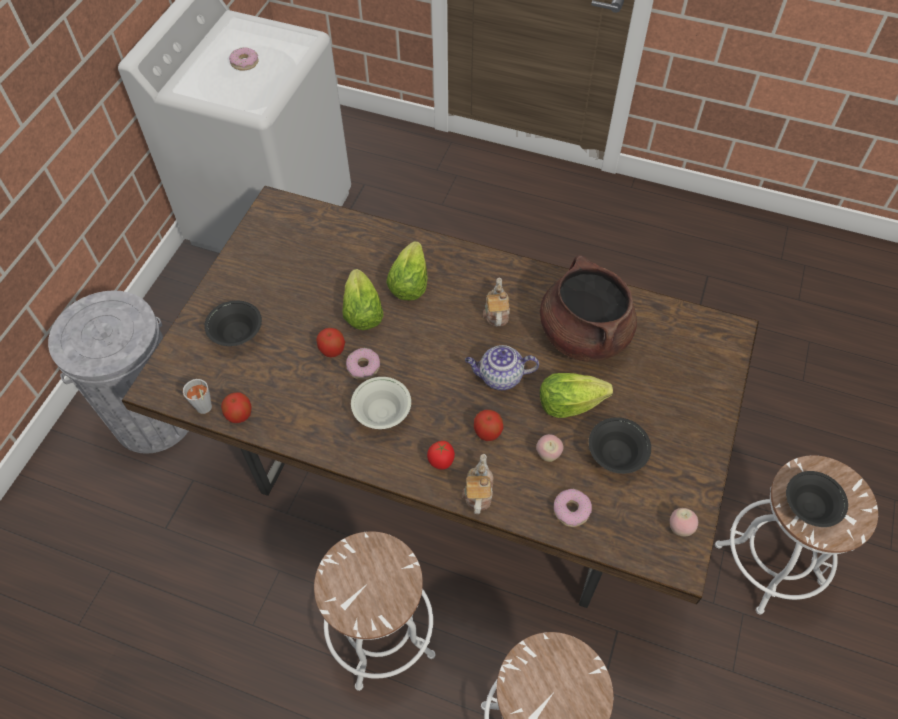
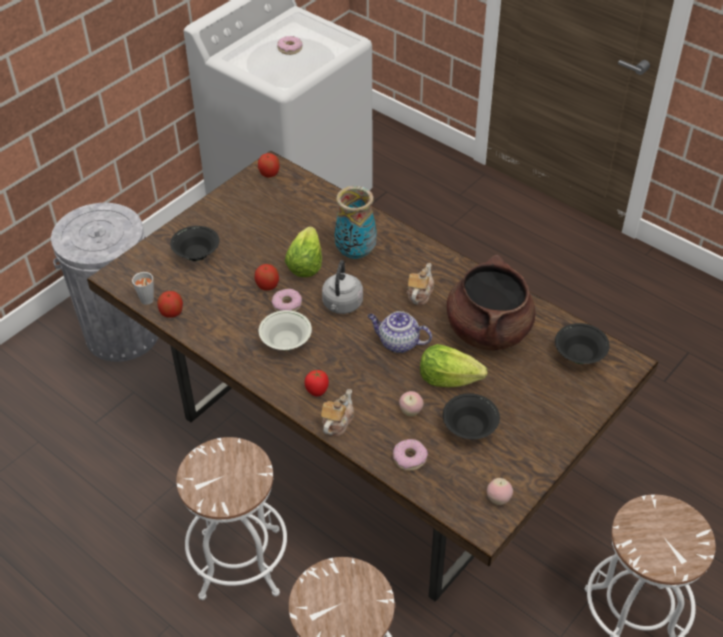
camera: 20 degrees right, 10 degrees down
(409, 284) = (355, 253): lettuce -> vase
(422, 350) = (342, 305): none -> grey kettle
(487, 432) = (367, 381): apple -> apple (269, 174)
(808, 507) = (645, 537): black bowl -> black bowl (579, 356)

